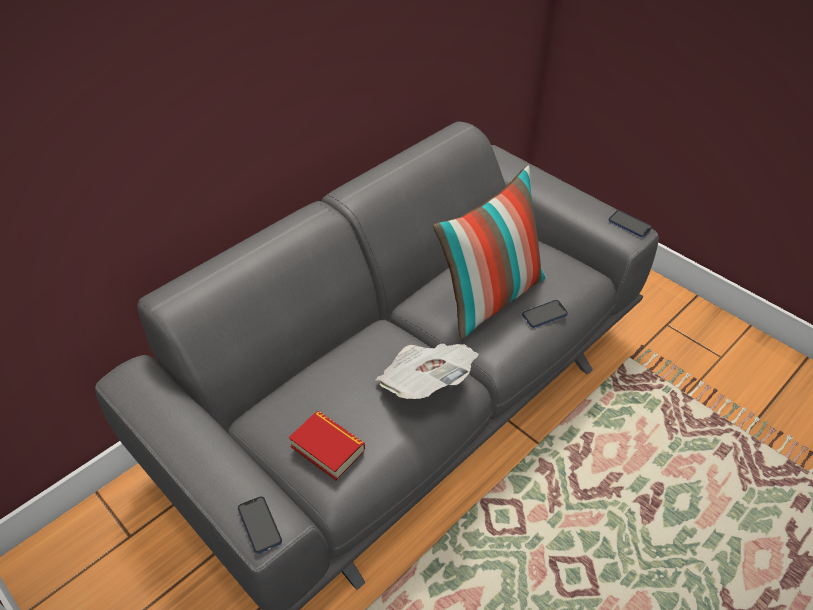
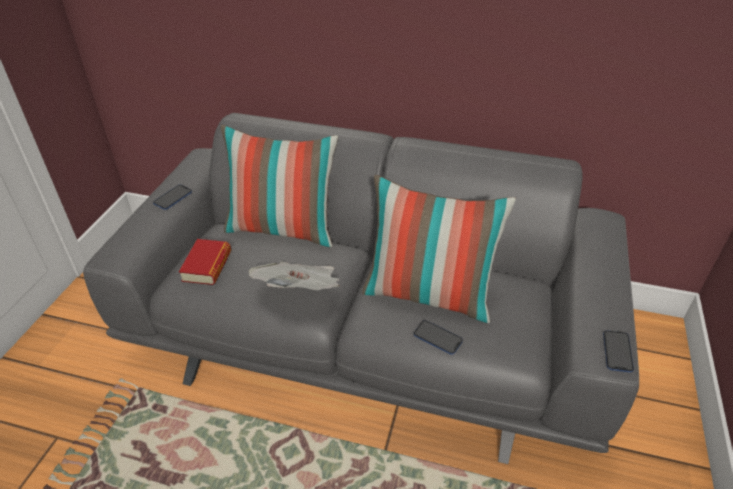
camera: 60 degrees right, 5 degrees down
(259, 525) = (114, 253): phone -> phone (173, 198)
(306, 365) = (283, 229): none -> pillow

